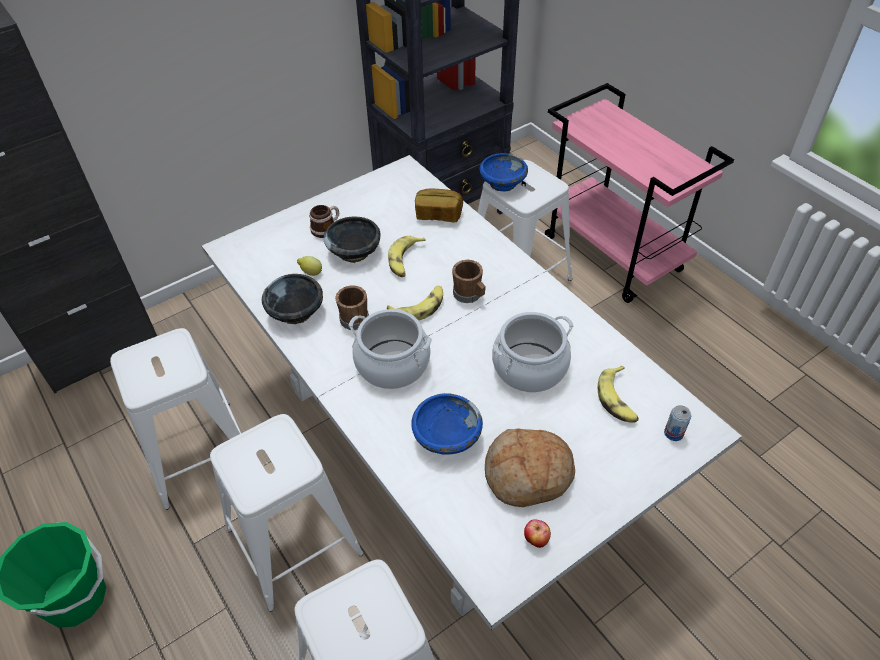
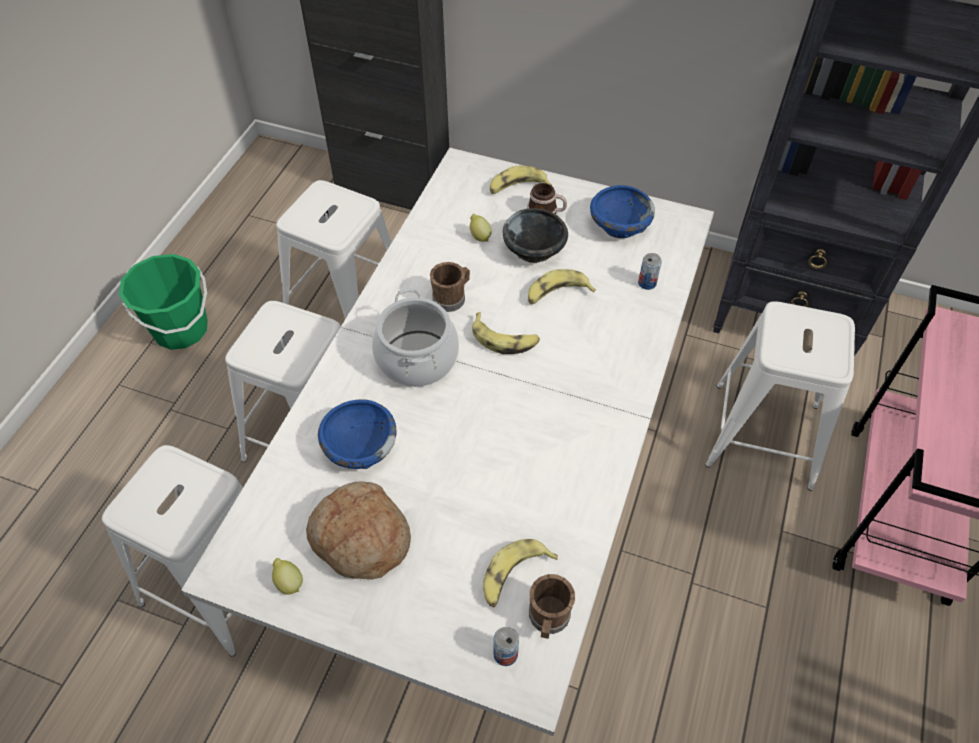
camera: 55 degrees right, 5 degrees up
(286, 230) = (517, 187): none -> banana
(296, 312) = (424, 255): black bowl -> none
(438, 214) = (647, 283): bread -> can
(469, 295) = (554, 370): brown mug -> brown mug (548, 619)
(502, 183) = (786, 318): blue bowl -> blue bowl (619, 226)
(530, 367) = (497, 472): cooking pot -> none
(536, 540) = (289, 582): apple -> lemon

